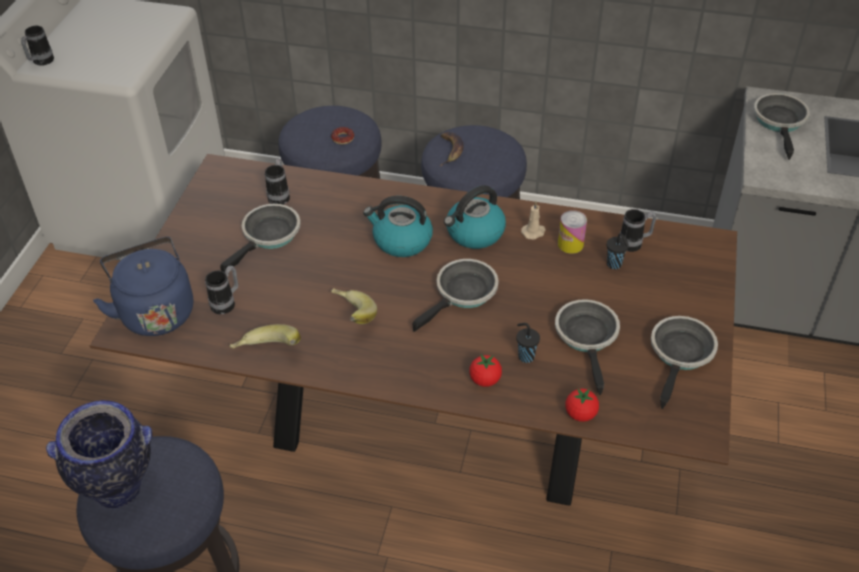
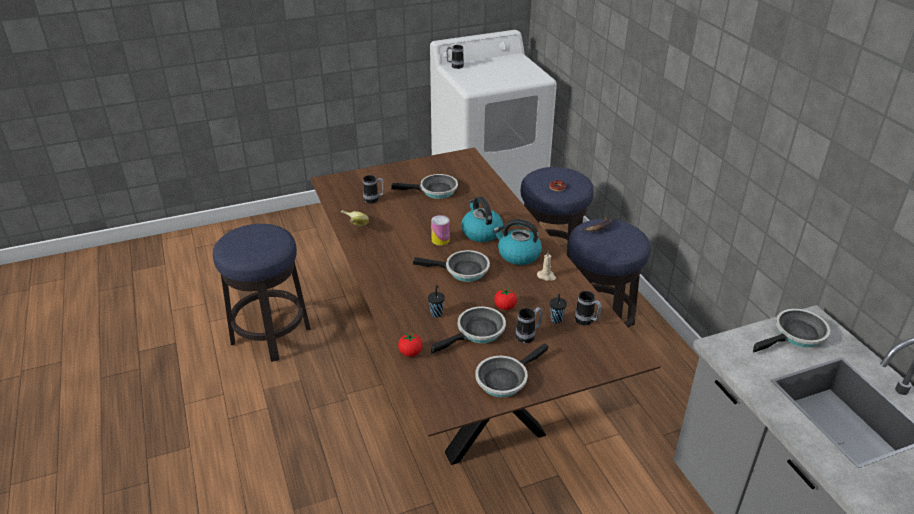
camera: 55 degrees right, 10 degrees down
(119, 489) = (246, 234): vase -> none
(155, 311) = (348, 183): blue kettle -> none
(280, 196) = (469, 181): mug -> mug (528, 336)
(351, 317) = (404, 240): banana -> none
(485, 380) = (403, 305): tomato -> tomato (505, 307)
(570, 244) = (553, 295): can -> can (440, 240)
(681, 355) = (504, 379): frying pan -> frying pan turned 150 degrees clockwise

